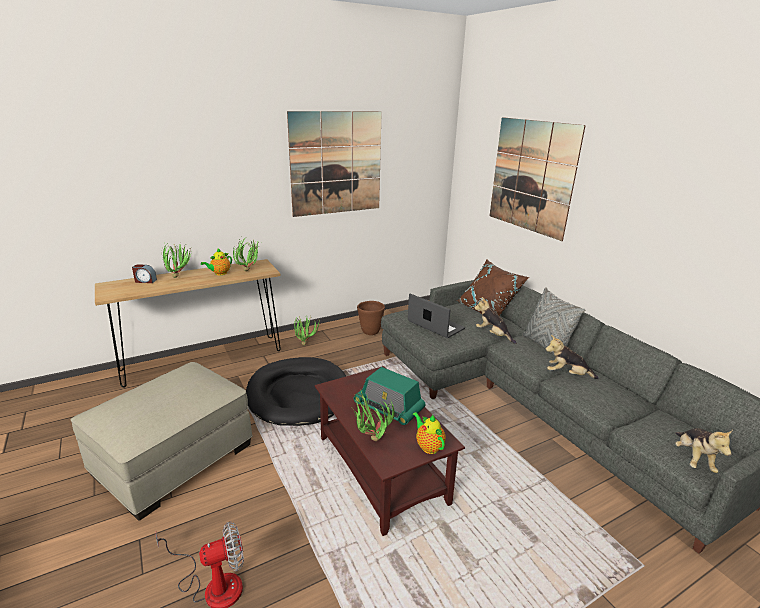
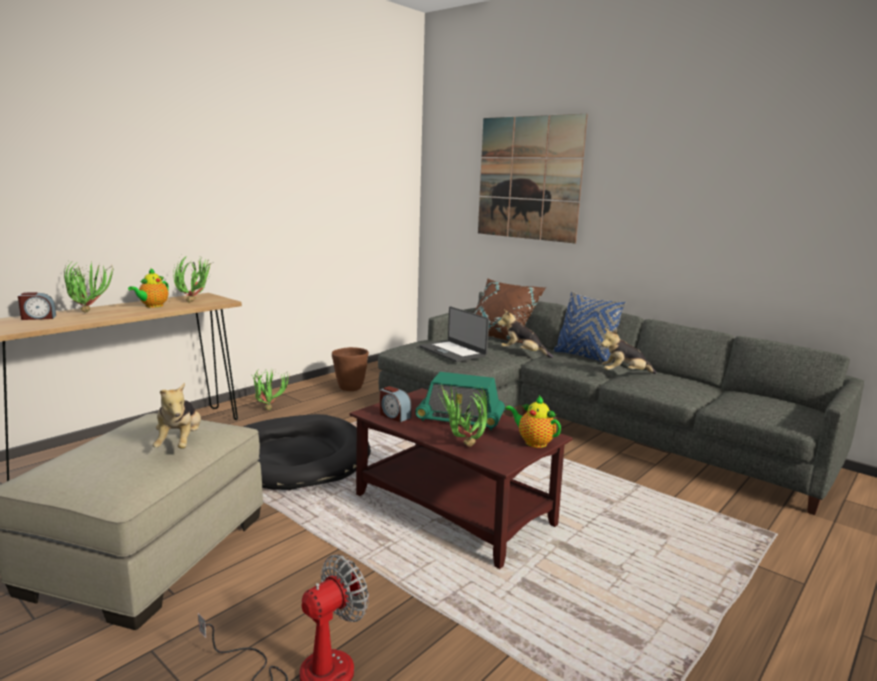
camera: 20 degrees left, 10 degrees down
(336, 163) = (294, 168): picture -> none
(343, 394) = (394, 416): none -> alarm clock
(435, 325) = (453, 351): laptop -> laptop turned 150 degrees counterclockwise
(545, 346) = (584, 357): grey pillow -> blue pillow
(693, 459) = (786, 415): plush toy -> plush toy (180, 444)

